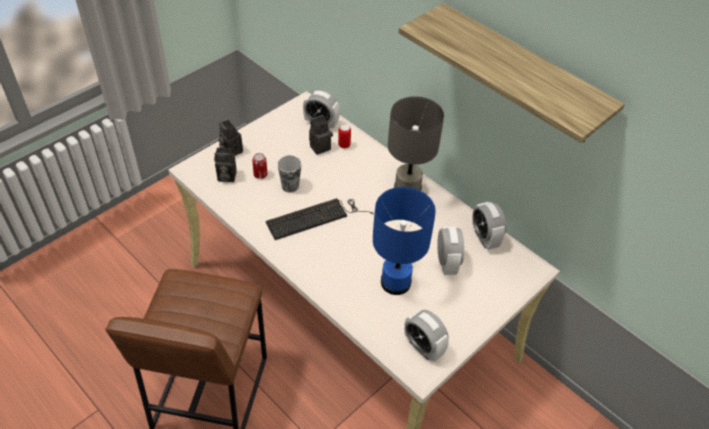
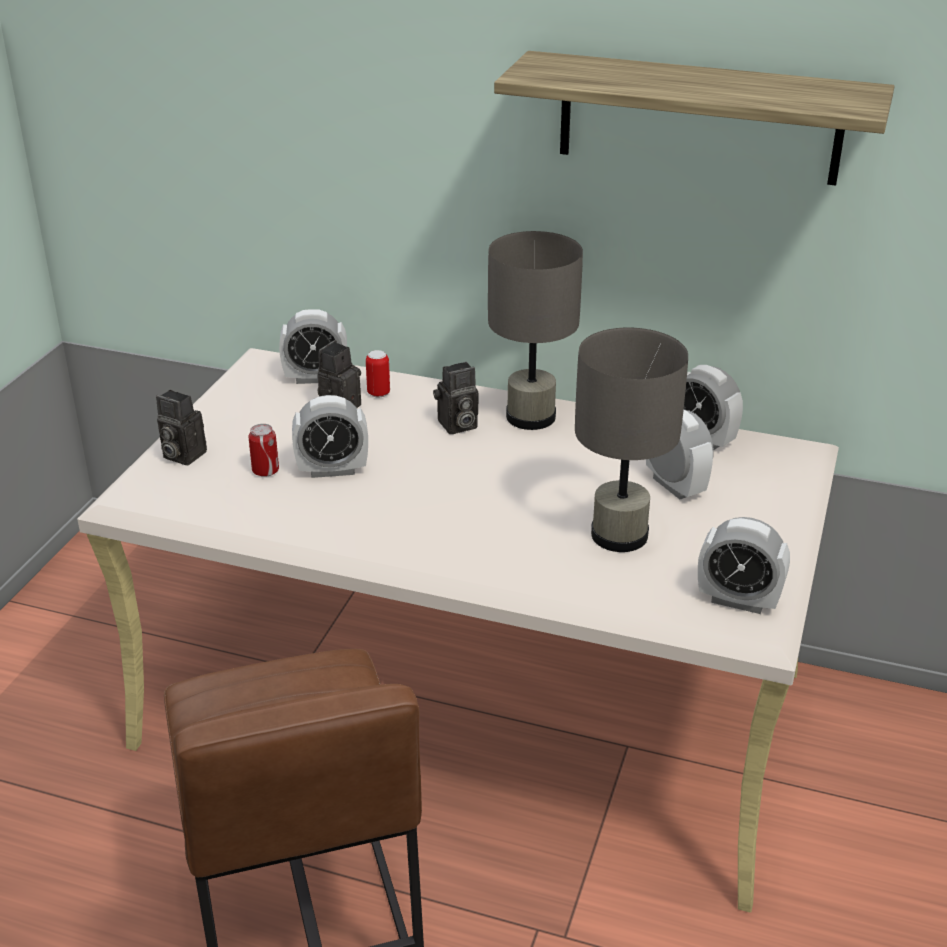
camera: 25 degrees left, 15 degrees down
(225, 177) = (203, 492): camera -> camera (456, 426)
(290, 186) = (332, 470): cup -> alarm clock
(316, 217) = (414, 496): keyboard -> none
(396, 283) = (620, 536): blue table lamp -> grey table lamp

